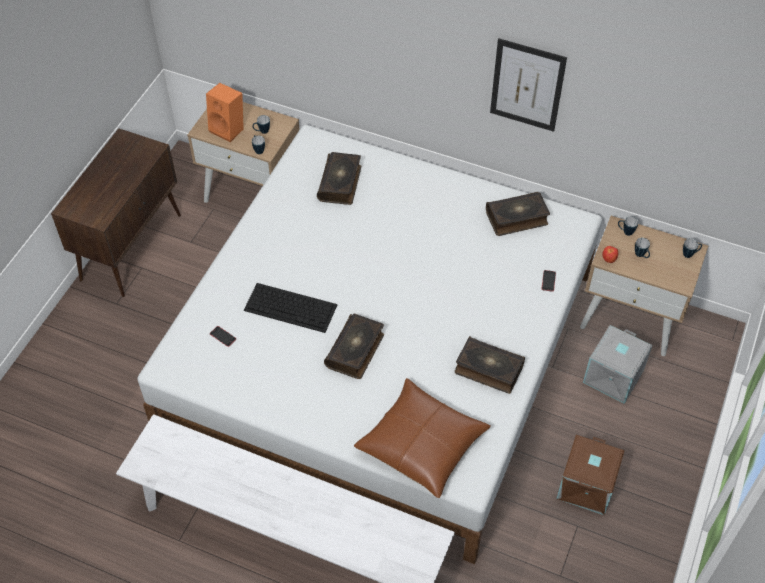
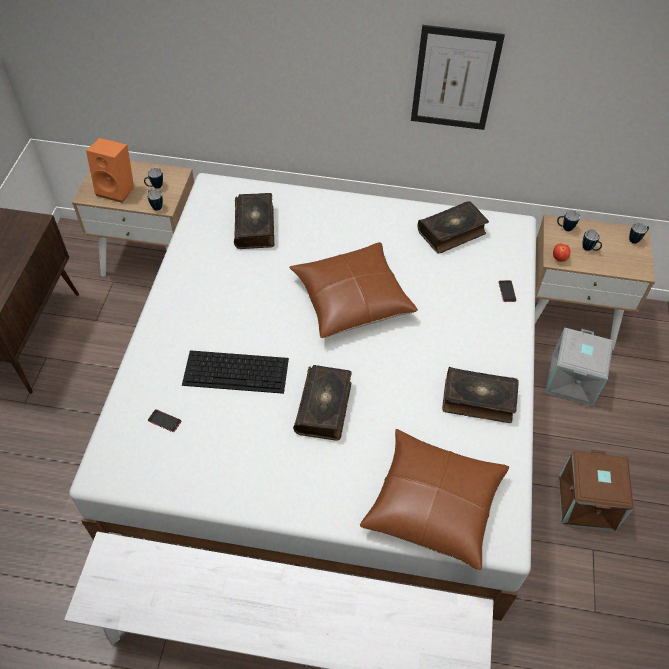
camera: 15 degrees left, 0 degrees up
(406, 263) = (351, 299): none -> brown pillow

